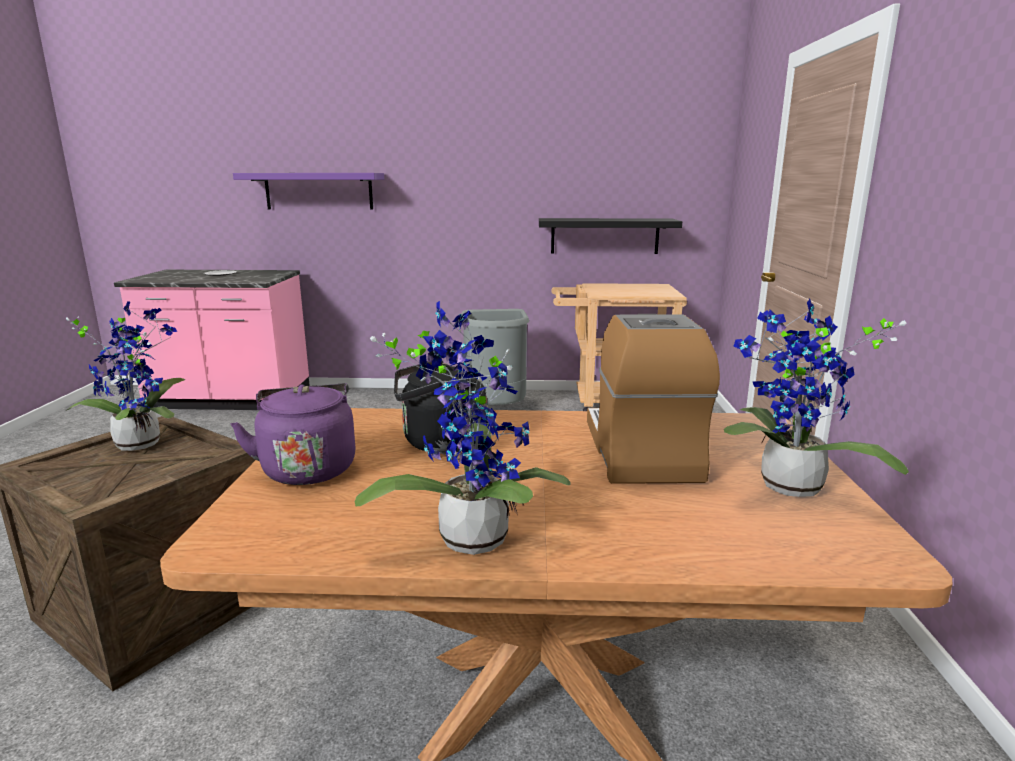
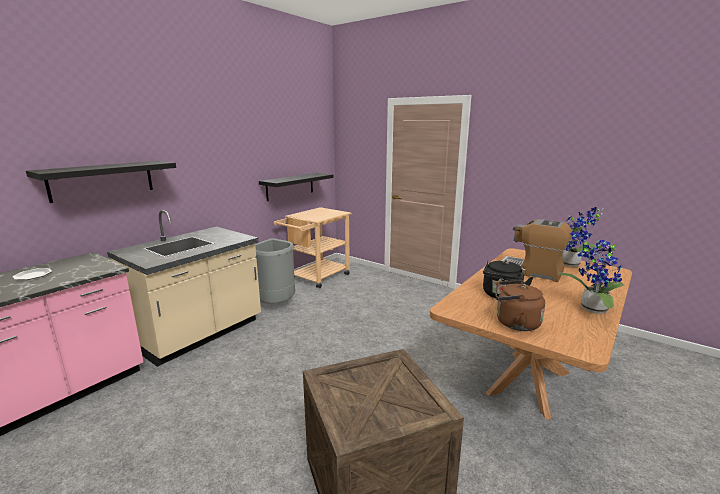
camera: 55 degrees left, 0 degrees up
(141, 442) = (349, 385): potted plant -> none
(308, 468) = (514, 323): purple kettle -> brown kettle
(319, 191) = (102, 180): purple shelf -> black shelf
(378, 404) = (199, 334): none -> beige counter

